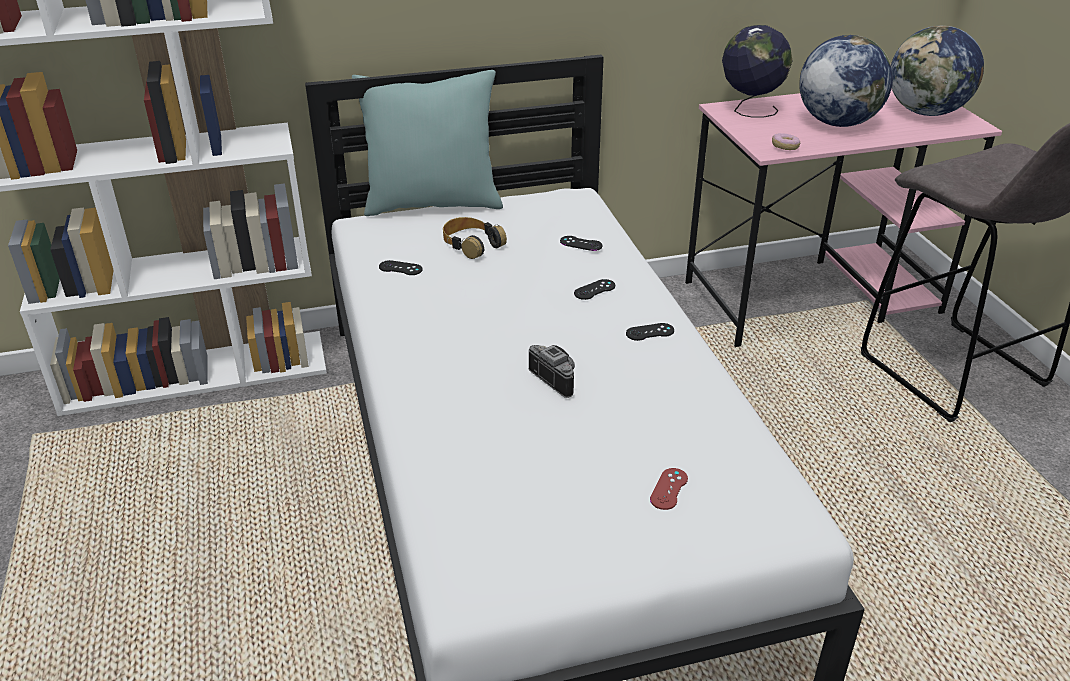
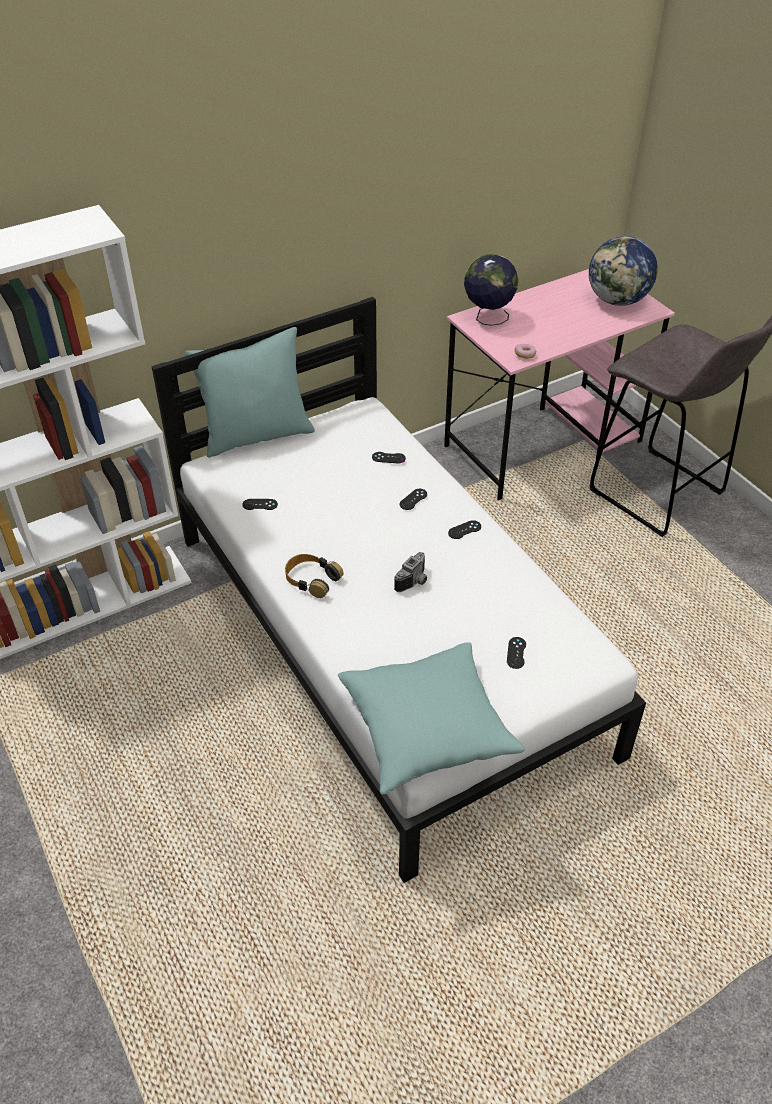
camera: 15 degrees left, 10 degrees up
(471, 244) = (304, 471): headphones -> headphones (312, 579)
(497, 562) = (427, 728): none -> turquoise pillow
(558, 378) = (415, 582): camera -> camera turned 90 degrees clockwise
(669, 489) = (516, 653): red game controller -> black game controller
(837, 123) = (556, 322): globe -> none

